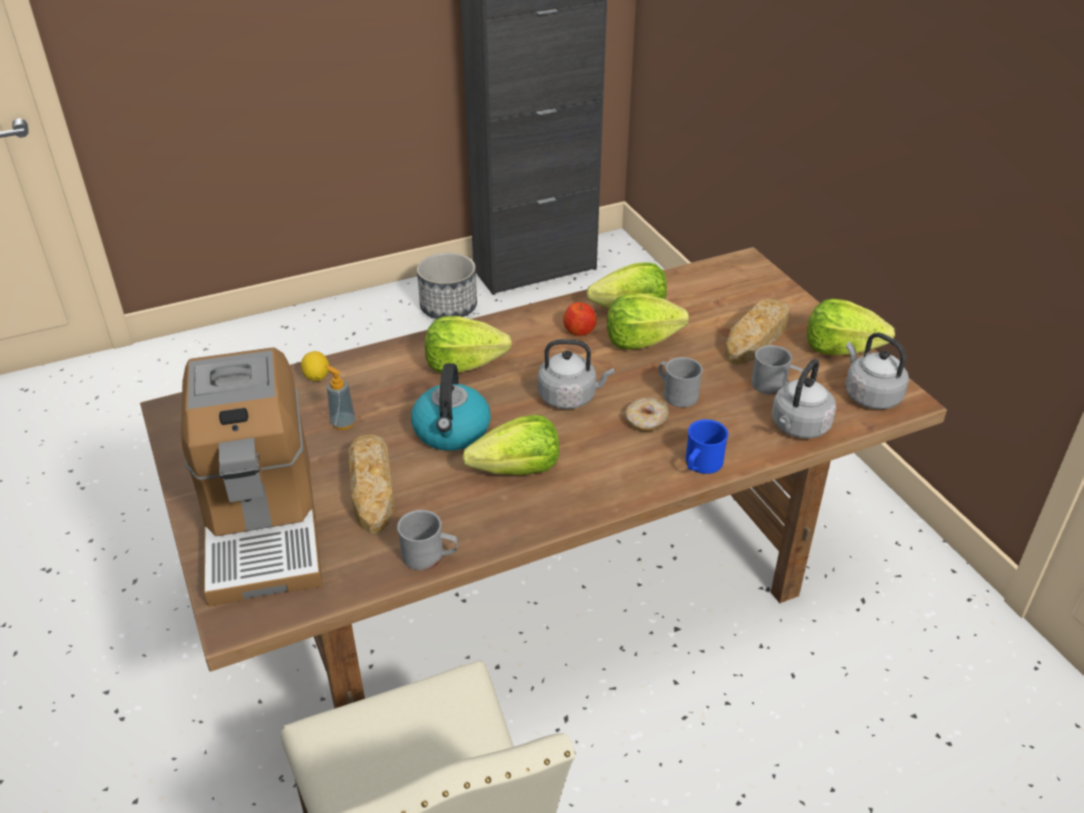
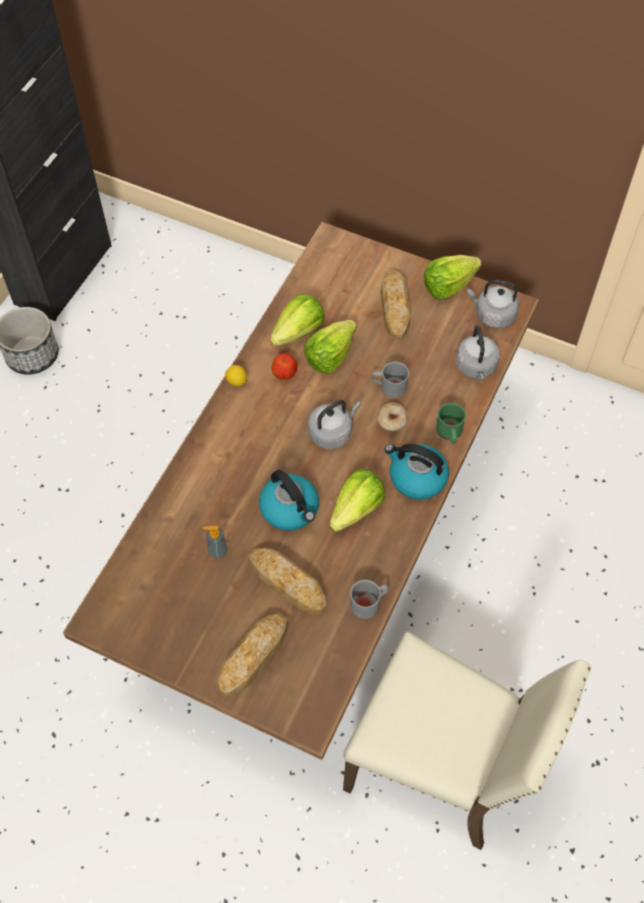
camera: 40 degrees left, 20 degrees up
(262, 525) = (254, 656): coffee machine -> bread
(316, 377) = (158, 528): lemon -> lemon (236, 381)
(463, 364) = (241, 451): lettuce -> none
(616, 481) = (416, 478): none -> kettle
(701, 465) = (449, 433): blue mug -> green mug
(774, 385) = (437, 342): grey mug -> none

